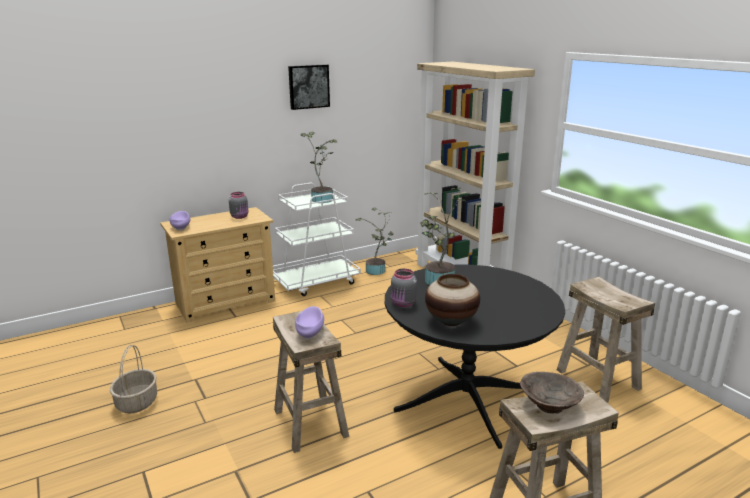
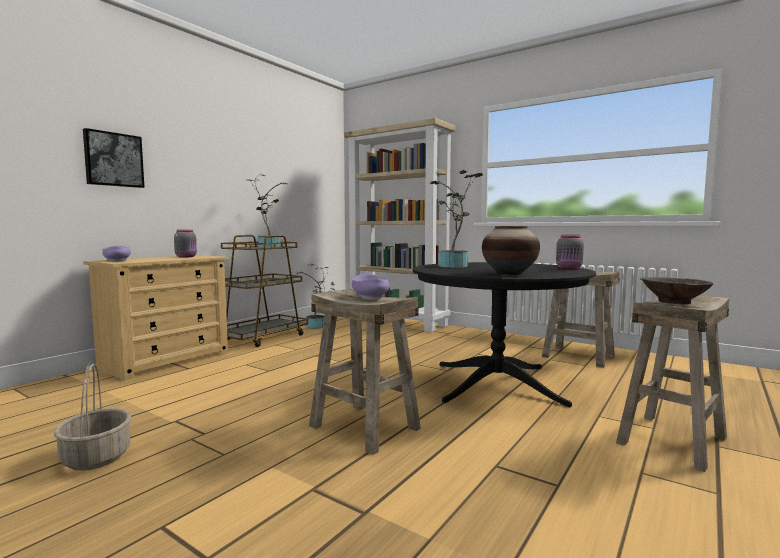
camera: 25 degrees left, 15 degrees down
(308, 86) = (248, 140): picture -> picture (113, 159)
(317, 282) = (263, 338): white cart -> brown cart
(403, 304) = (447, 272): grey jar -> grey jar (569, 268)

